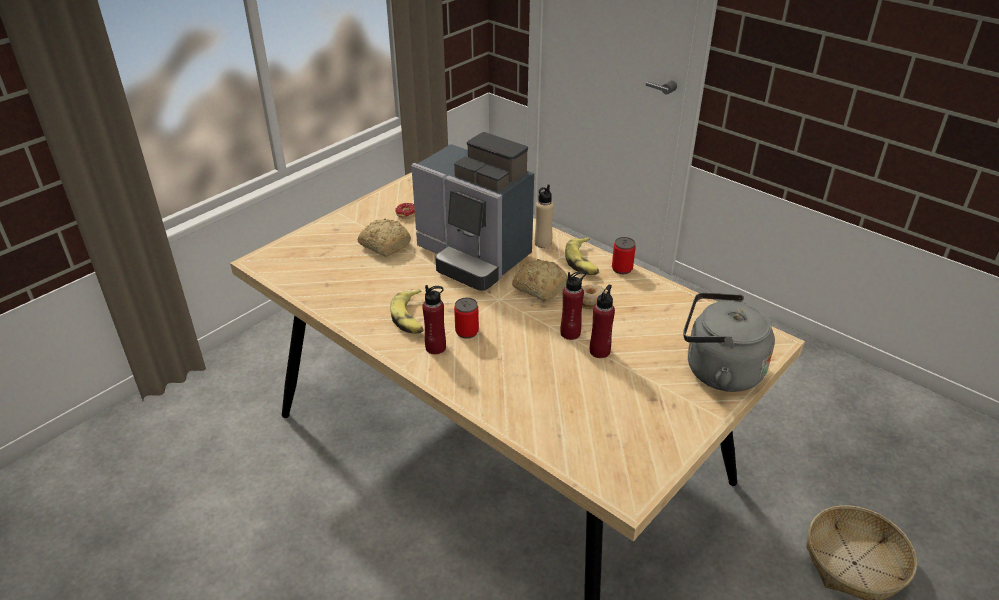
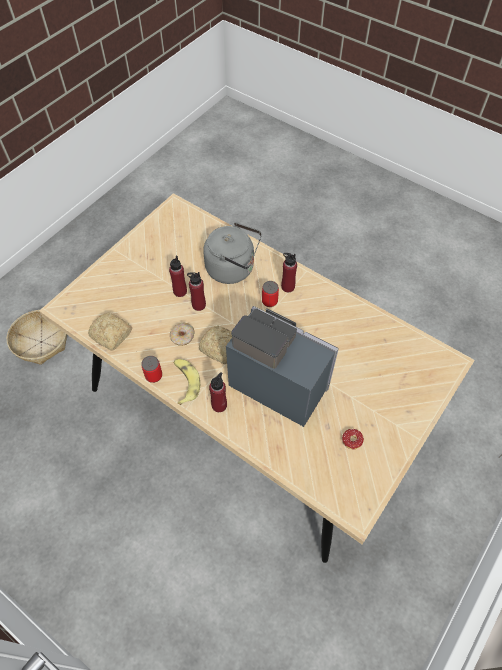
camera: 175 degrees right, 20 degrees up
(385, 244) = (357, 392): bread -> bread (111, 335)
(410, 317) = (311, 311): banana -> none
(543, 243) = (219, 405): beige bottle -> red bottle
(718, 371) = (106, 281): grey kettle -> grey kettle (233, 269)

